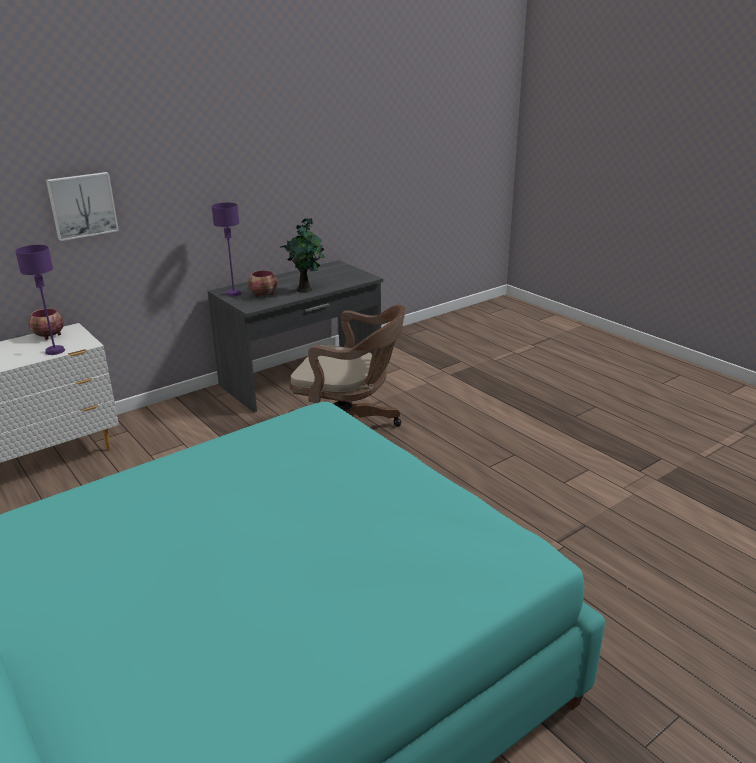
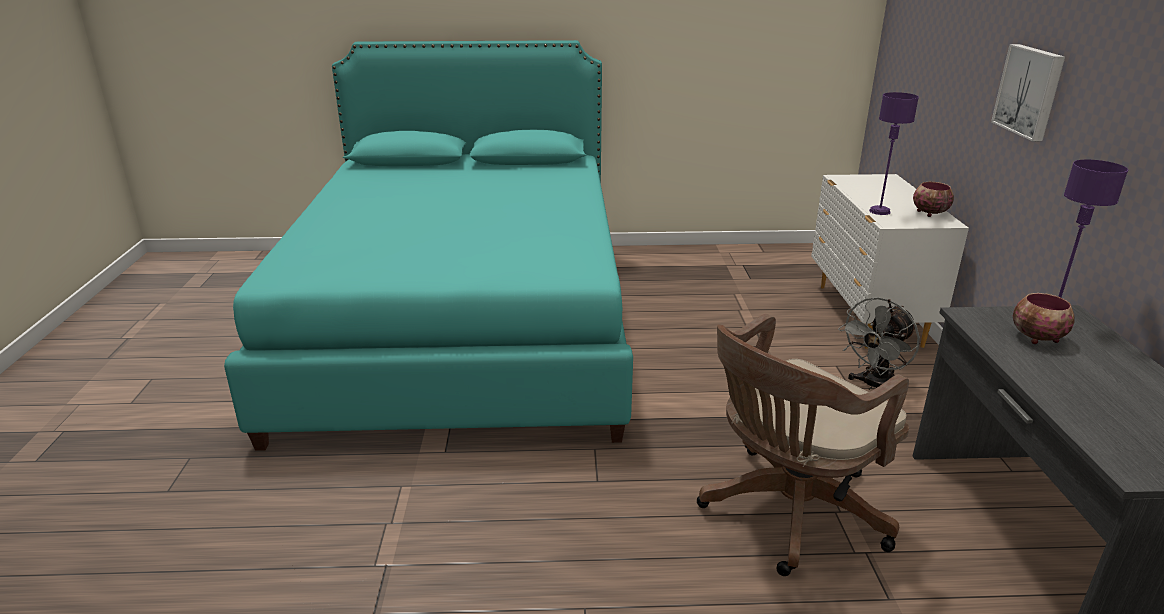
camera: 125 degrees right, 0 degrees up
(173, 436) = (873, 386): none -> grey fan
(305, 289) = (1055, 378): potted plant -> none

